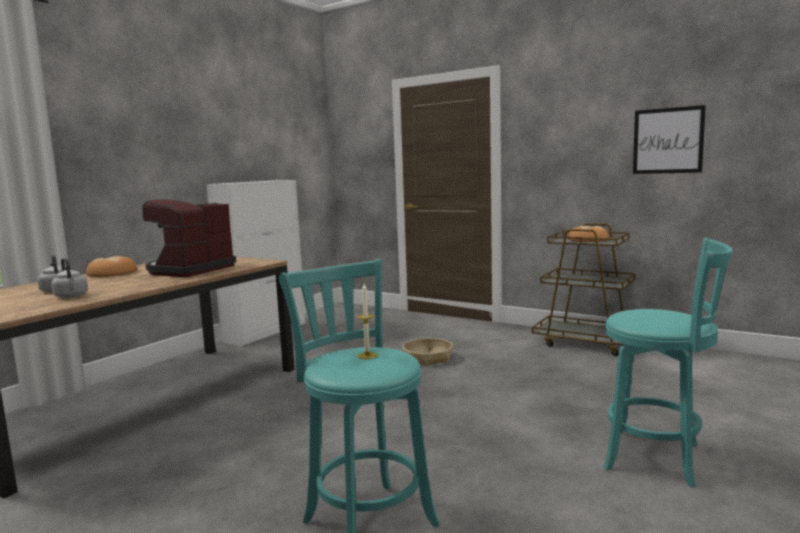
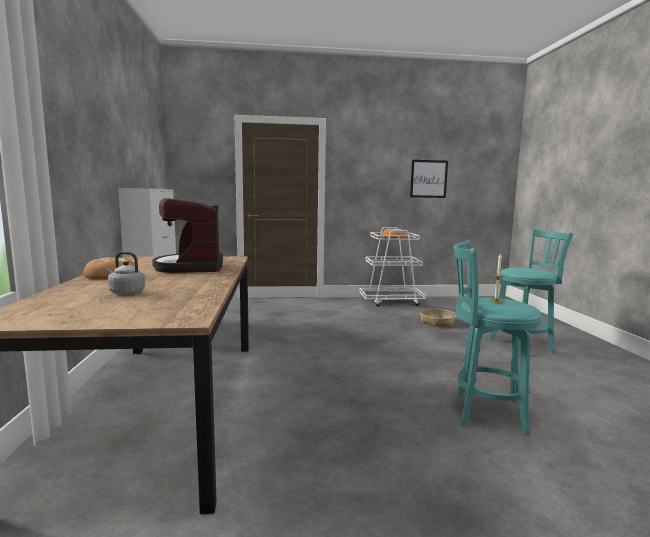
camera: 40 degrees left, 0 degrees up
(71, 296) = (173, 294): grey kettle -> none
(427, 358) = (325, 324): basket -> basket (437, 322)
(586, 343) = (391, 302): brown cart -> white cart

